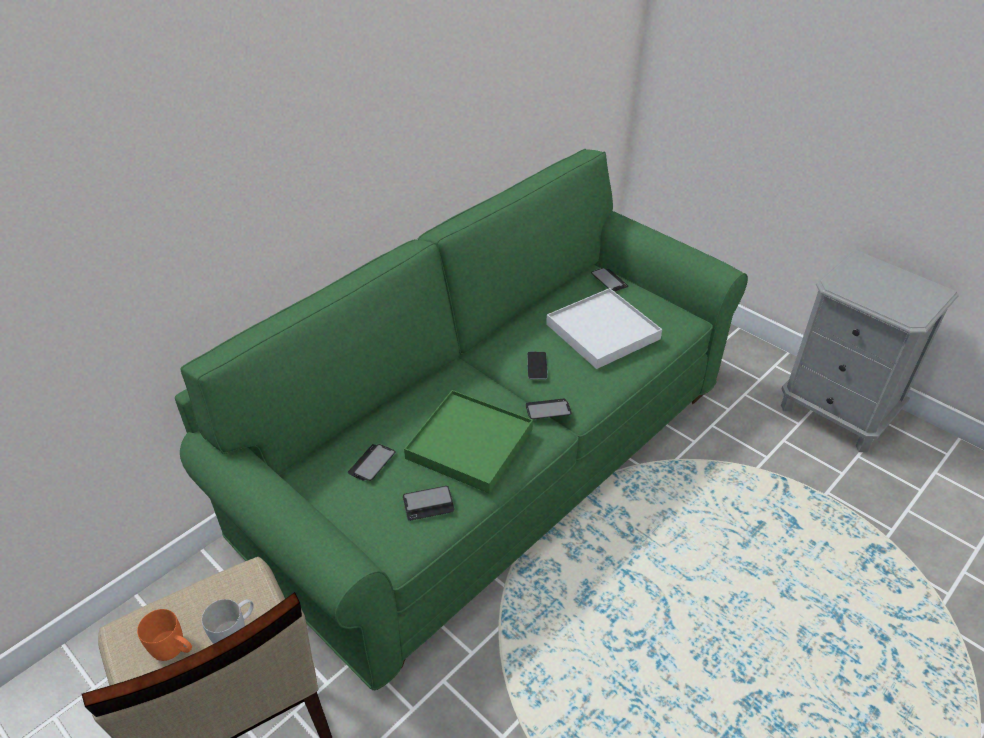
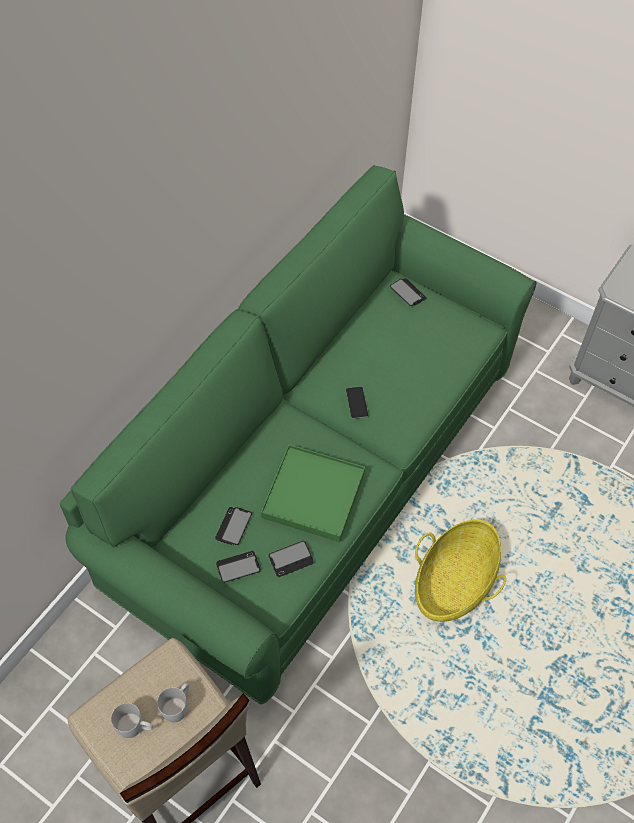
camera: 10 degrees left, 15 degrees up
(174, 649) = (135, 727): orange mug -> white mug
(548, 410) = (374, 449): phone -> phone (238, 567)
(602, 332) = (410, 356): white tray -> none
(630, 590) = (454, 583): none -> basket

